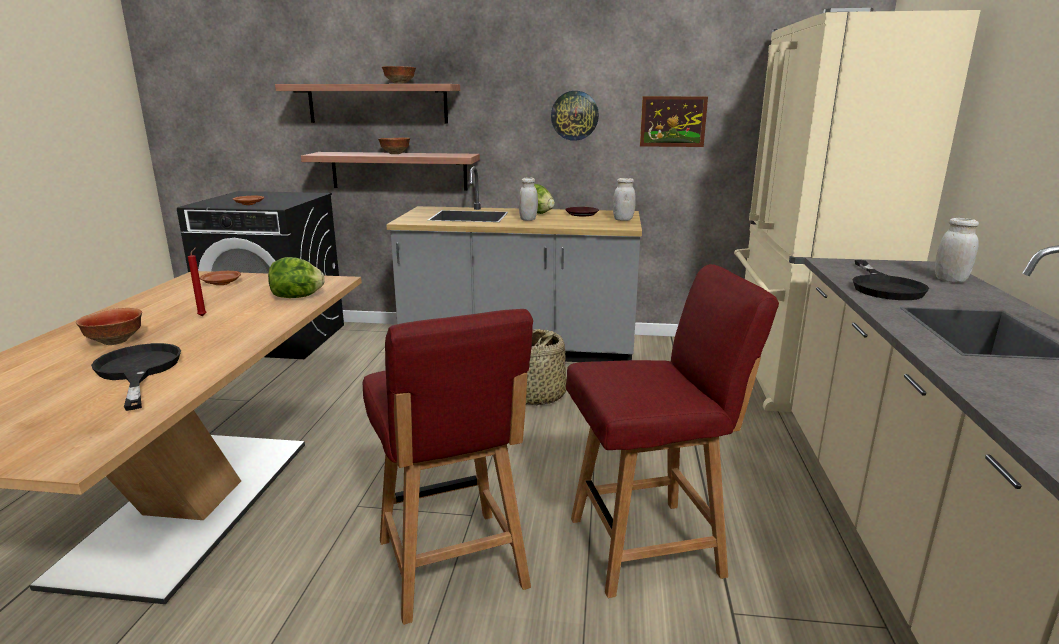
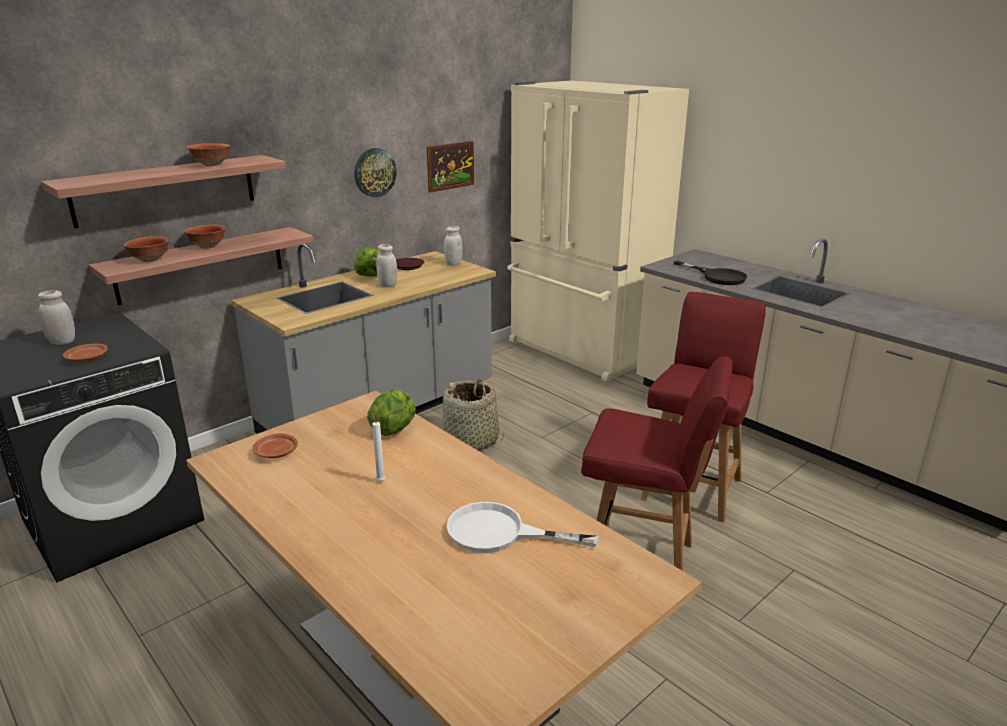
camera: 50 degrees left, 5 degrees up
(114, 342) = (395, 535): bowl -> bowl (150, 260)
(138, 371) = (500, 533): black frying pan -> white frying pan
(203, 315) = (380, 480): red candle -> white candle
(950, 280) = (725, 262): white jar -> white jar (62, 342)

